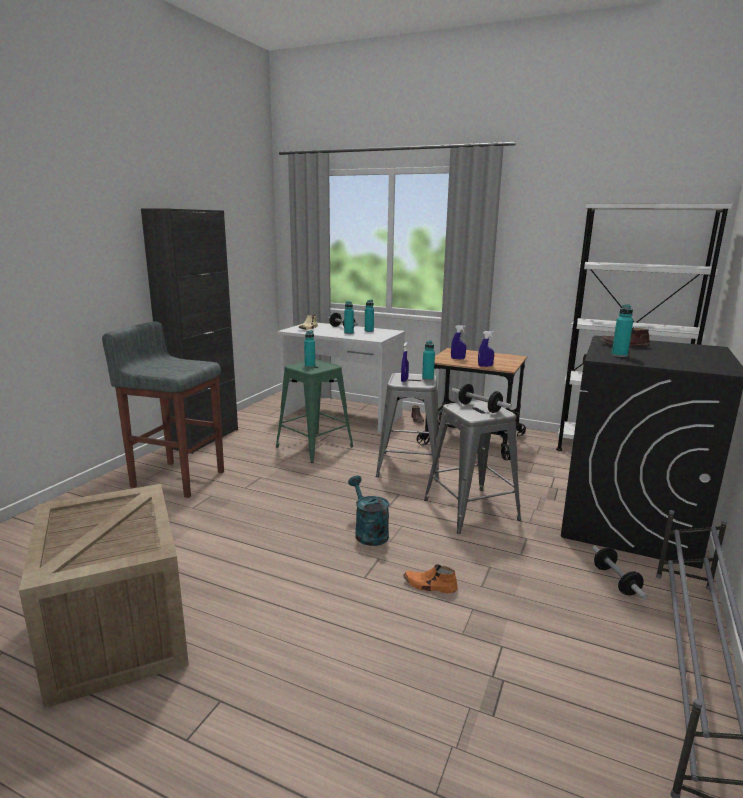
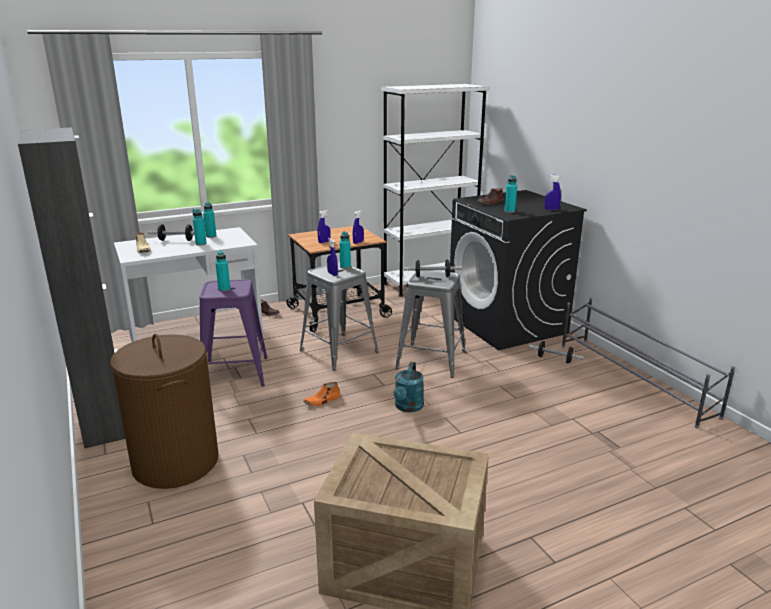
camera: 50 degrees left, 5 degrees up
(178, 478) = (175, 462): grey stool -> brown laundry basket
(314, 447) = (235, 373): green stool -> purple stool
(368, 532) = (408, 407): turquoise watering can -> turquoise watering can turned 90 degrees counterclockwise
(429, 586) = (496, 414): orange shoe -> orange shoe (322, 401)
(688, 366) = (551, 209): none -> blue spray bottle

